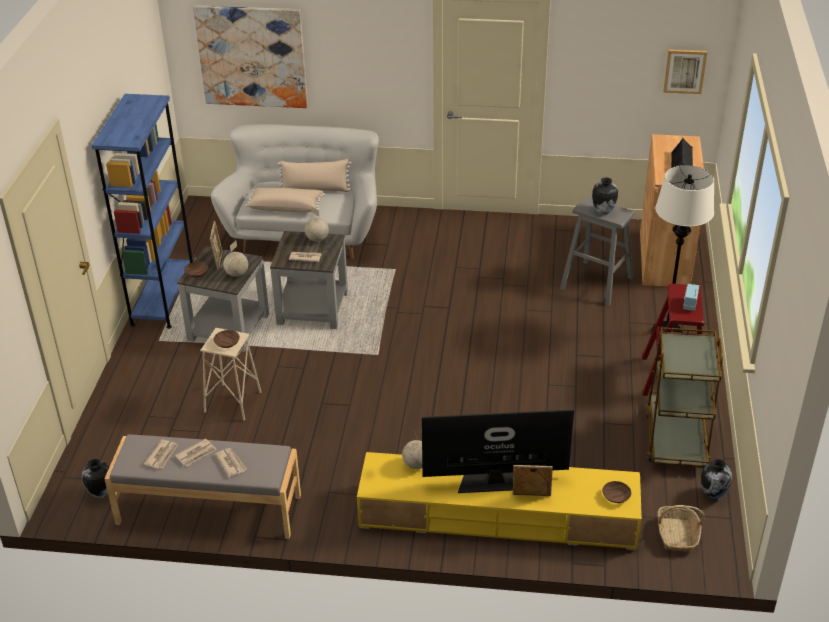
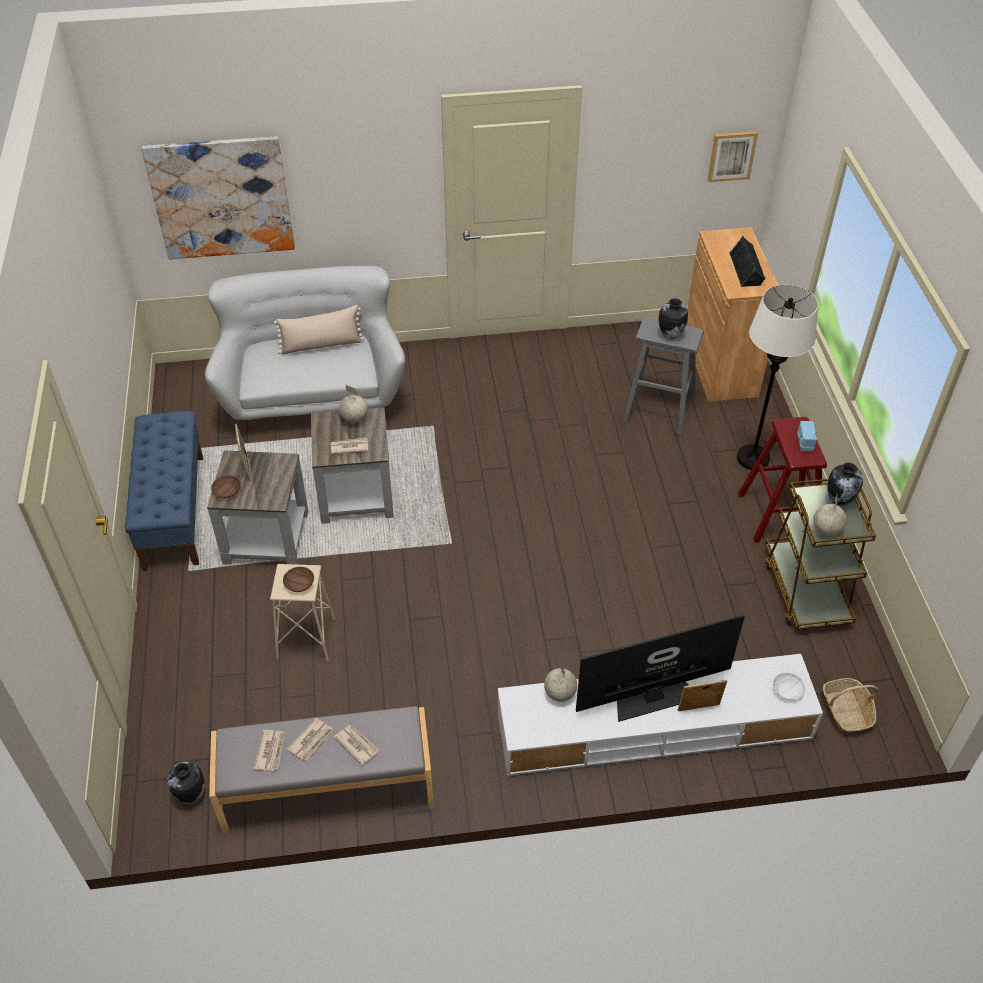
camera: 15 degrees left, 10 degrees up
(163, 298) = (174, 511): blue bookcase -> blue bench
(237, 274) = (276, 483): globe -> globe (826, 530)
(286, 207) = (295, 374): beige pillow -> none
(497, 516) = (652, 728): yellow tv stand -> white tv stand
(615, 497) = (786, 690): brown bowl -> white bowl
(713, 494) = (866, 652): vase -> vase (839, 501)

